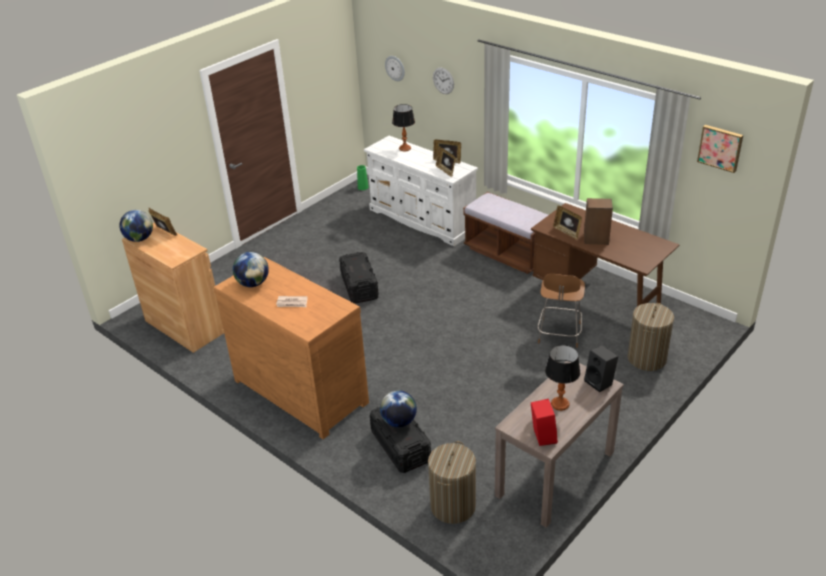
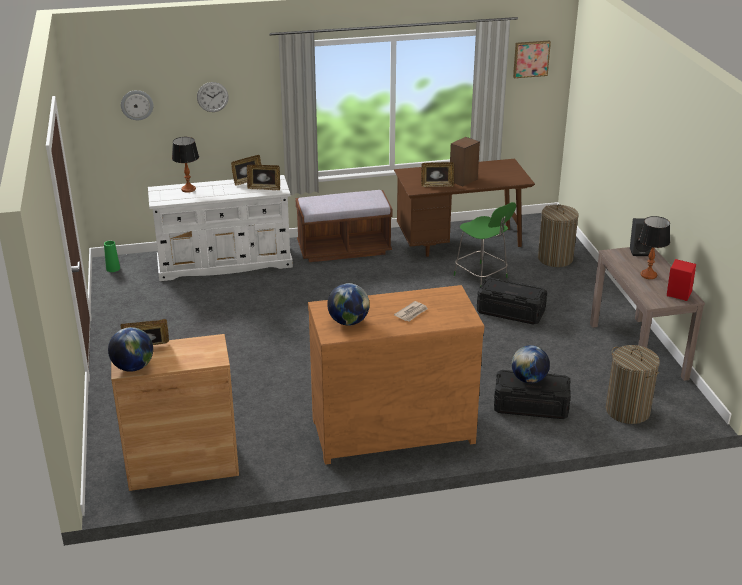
camera: 55 degrees left, 5 degrees down
(359, 286) = (277, 336): black storage box -> black storage box (510, 312)
(559, 334) = (482, 277): brown chair -> green chair

